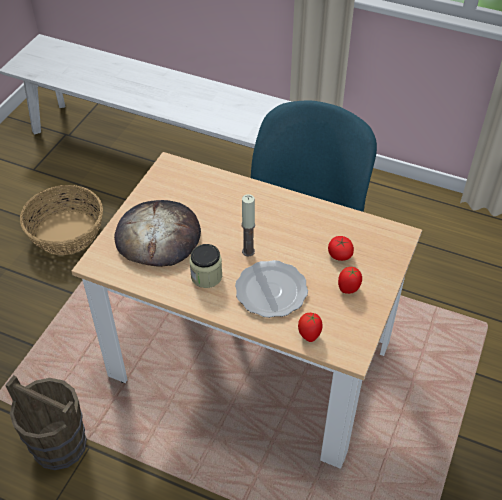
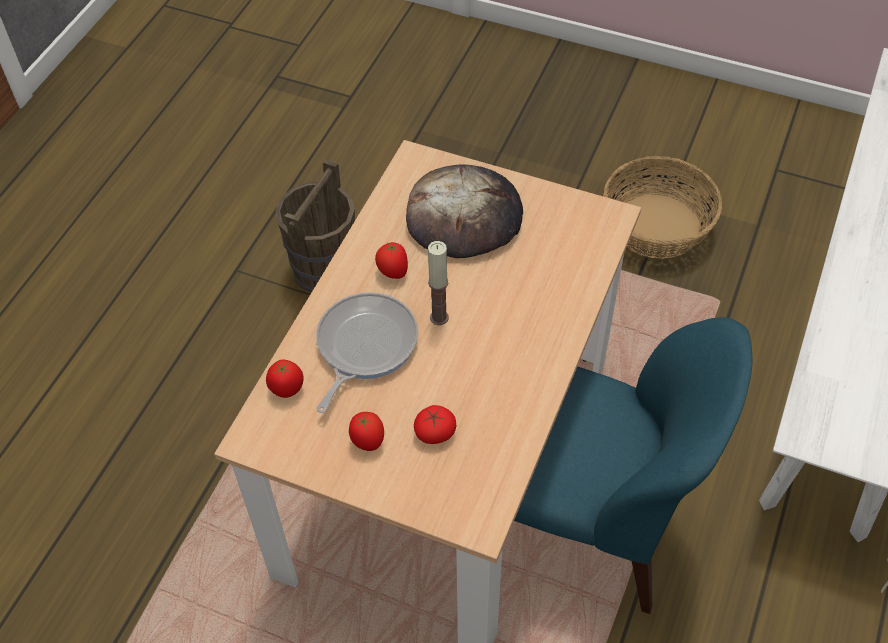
camera: 90 degrees right, 5 degrees up
(206, 276) = (392, 272): jar -> tomato
(271, 291) = (364, 346): plate -> frying pan

